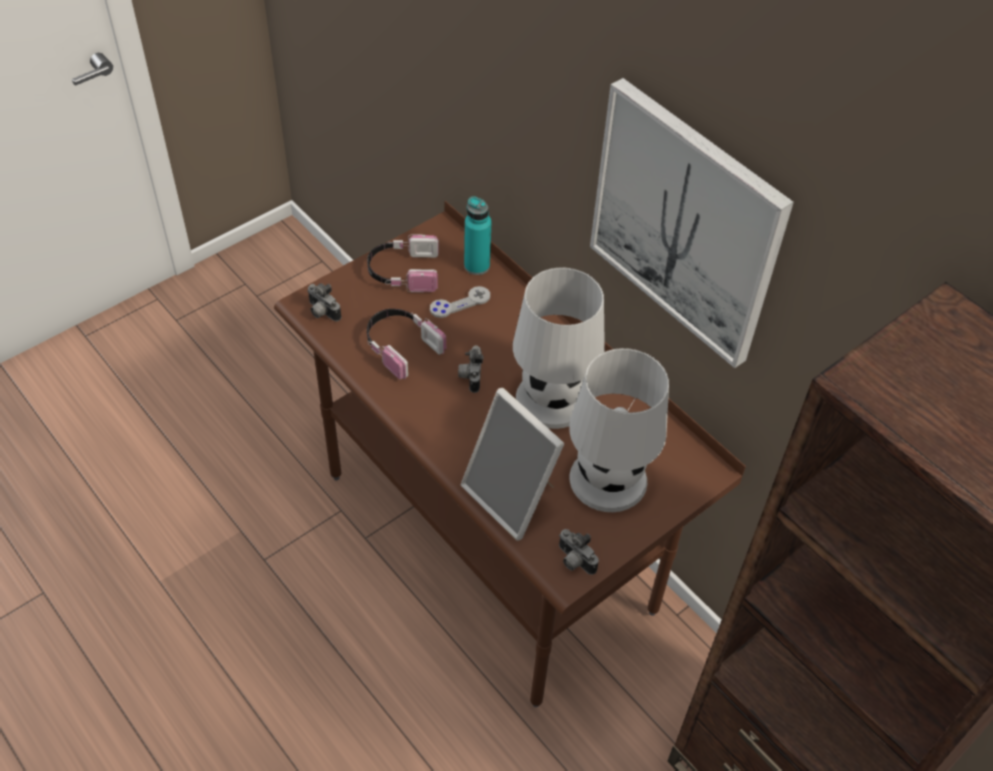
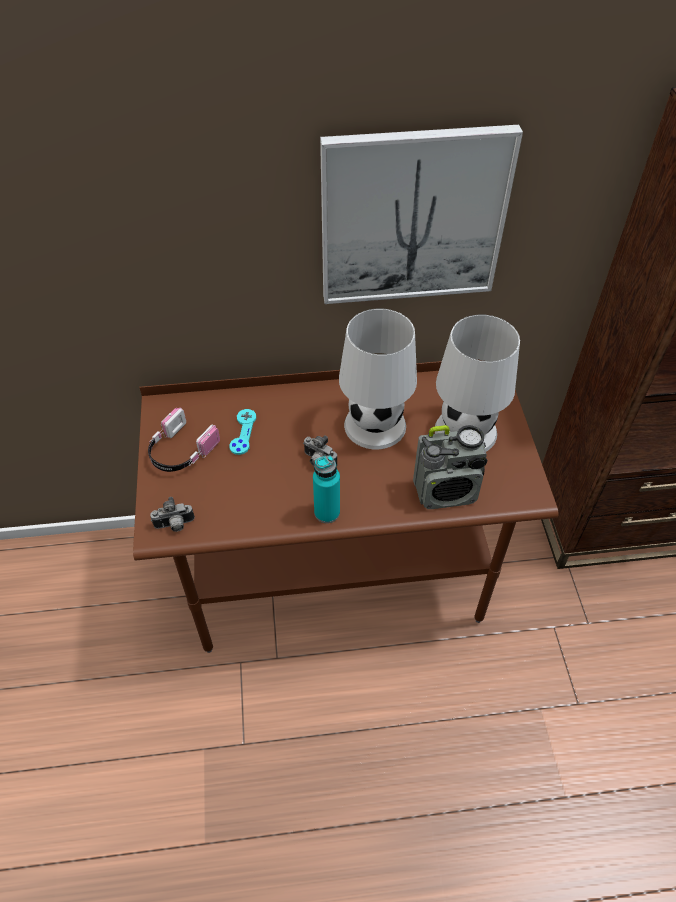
camera: 55 degrees left, 0 degrees up
(401, 346) = (255, 489): headphones -> none
(460, 303) = (243, 432): grey game controller -> turquoise game controller
(477, 266) = (215, 404): turquoise bottle -> turquoise bottle (327, 512)
(513, 496) = (446, 491): picture frame -> radio
(573, 561) = (522, 485): camera -> none

